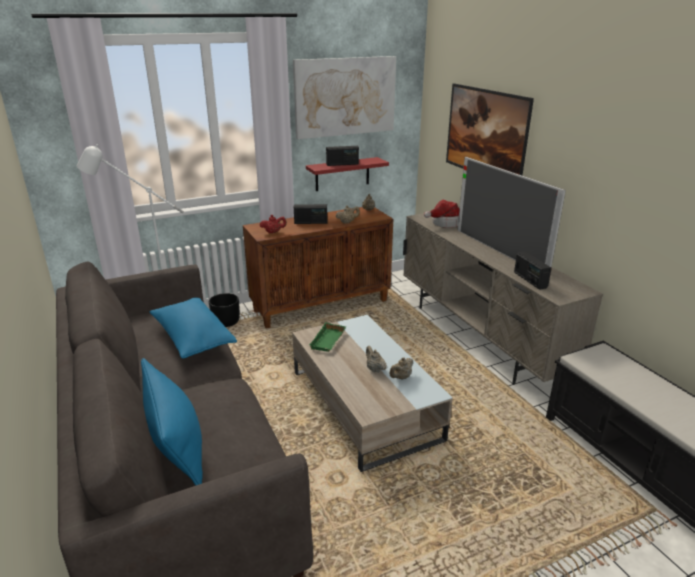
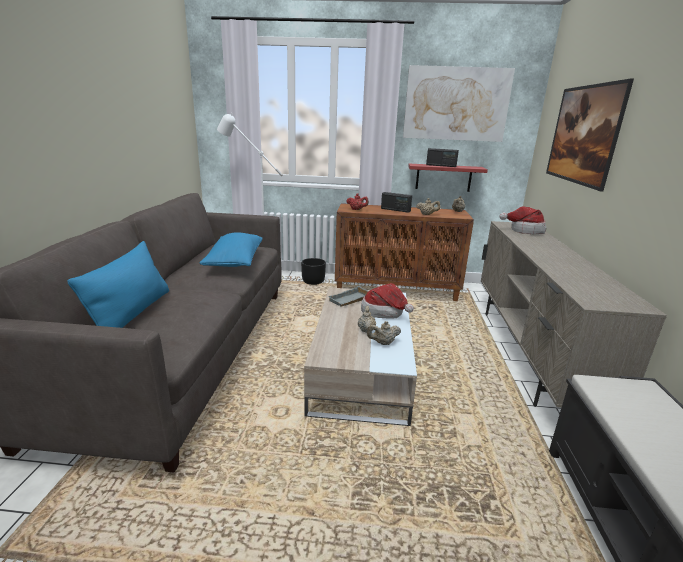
camera: 30 degrees right, 5 degrees down
(329, 341) = (350, 300): green tray -> grey tray
(372, 344) = (385, 312): none -> hat
(498, 251) = (560, 257): television -> none
(530, 280) = (571, 282): radio -> none

